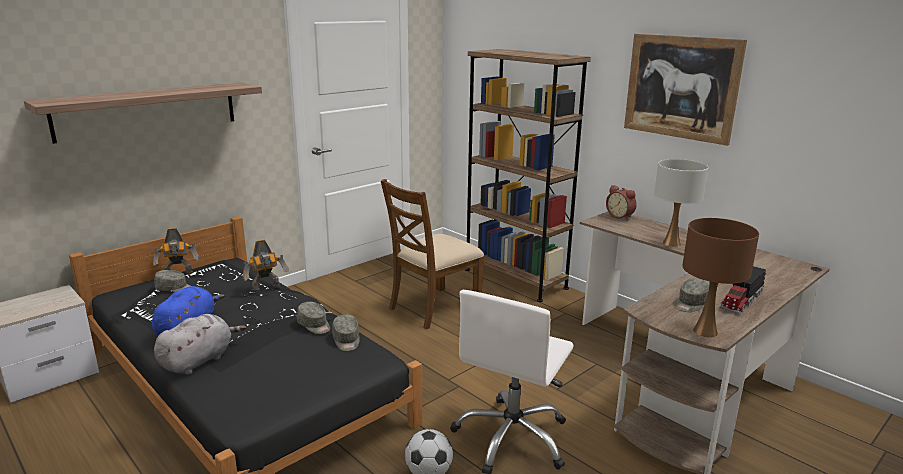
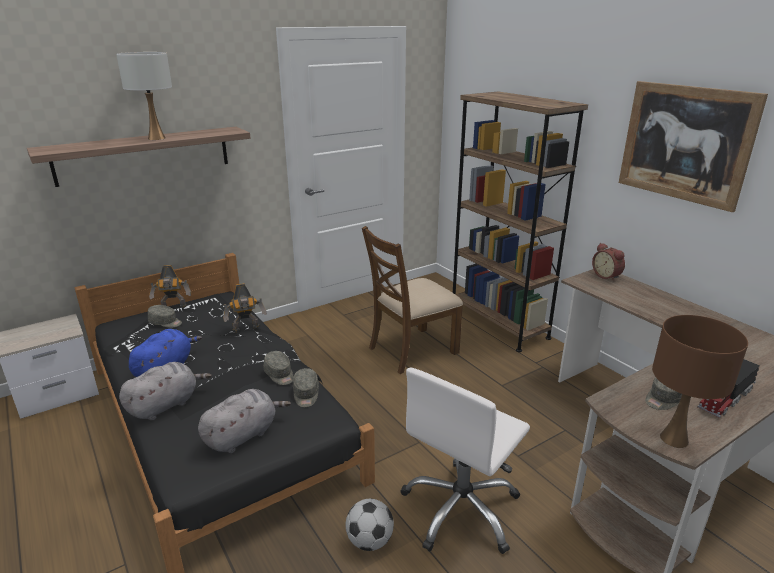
camera: 10 degrees right, 5 degrees up
(291, 379) = (243, 435): none -> grey plush toy
(671, 243) = (657, 314): white table lamp -> white table lamp (157, 138)

